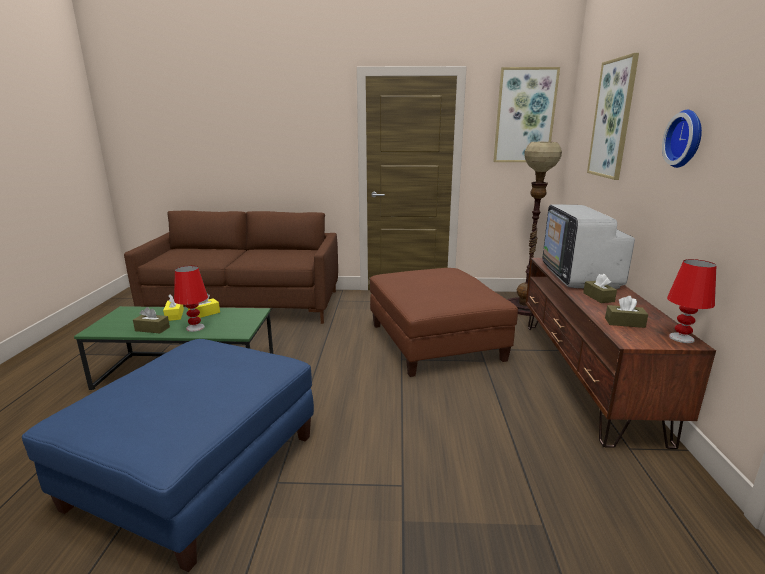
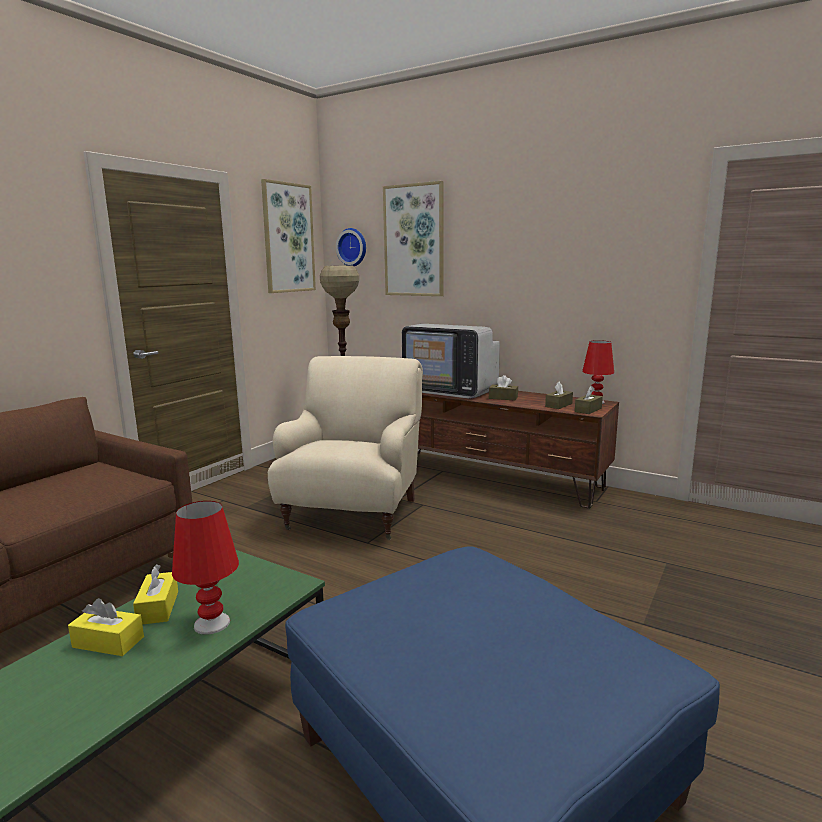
camera: 60 degrees left, 5 degrees down
(152, 329) = (143, 675): brown tissue box -> brown tissue box (588, 410)
(435, 342) = (354, 513): brown ottoman -> beige armchair
(686, 139) = (535, 253): wall clock -> wall clock (353, 247)

